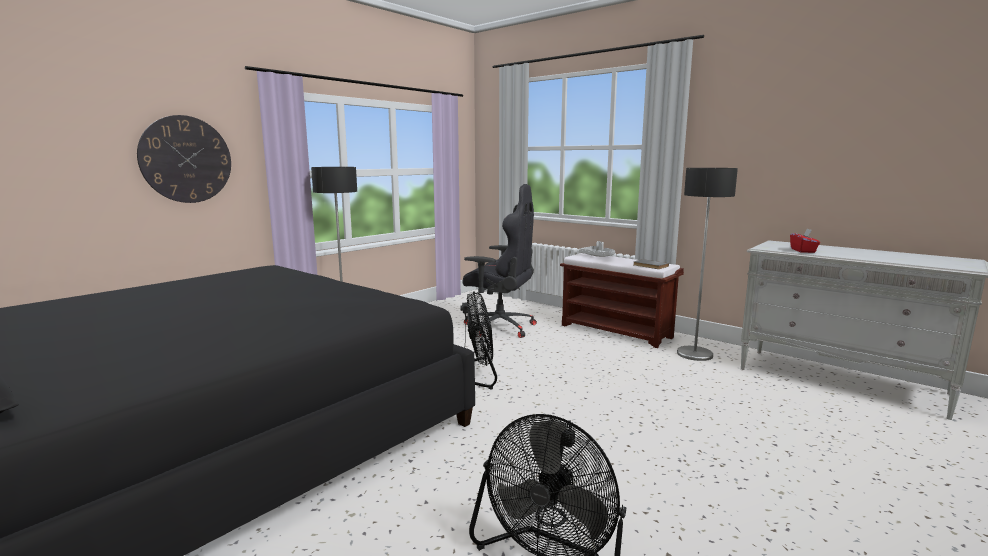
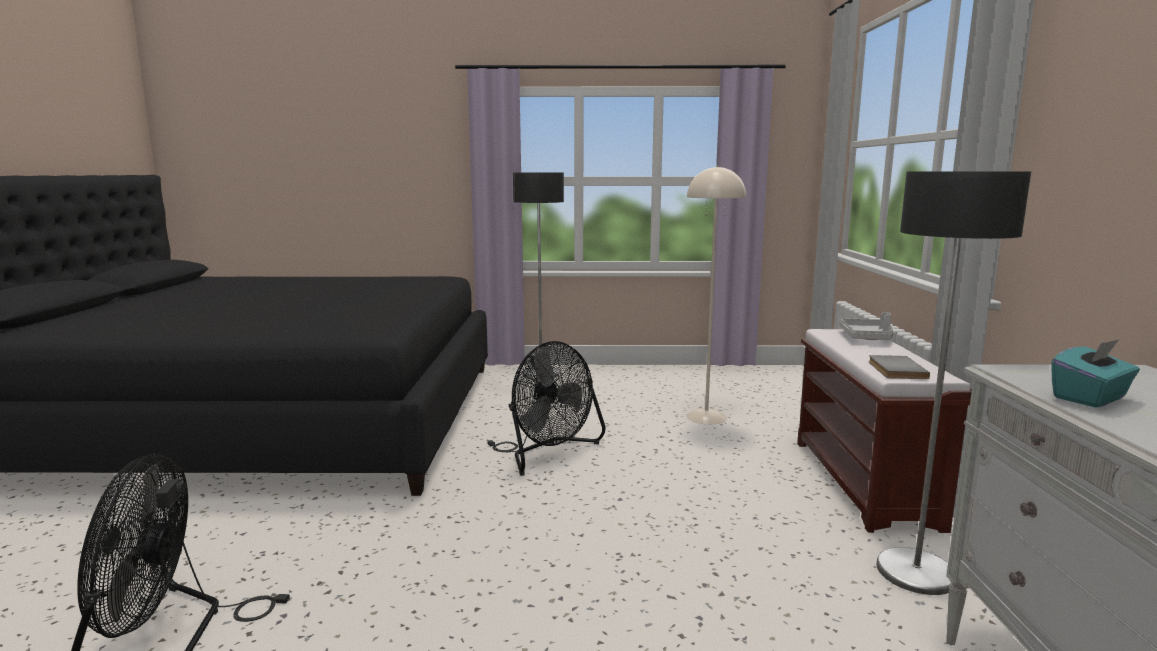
camera: 50 degrees right, 0 degrees up
(186, 159) = (402, 164): wall clock -> none
(499, 327) = (706, 417): black office chair -> beige floor lamp
(803, 251) = (1090, 398): red tissue box -> turquoise tissue box

